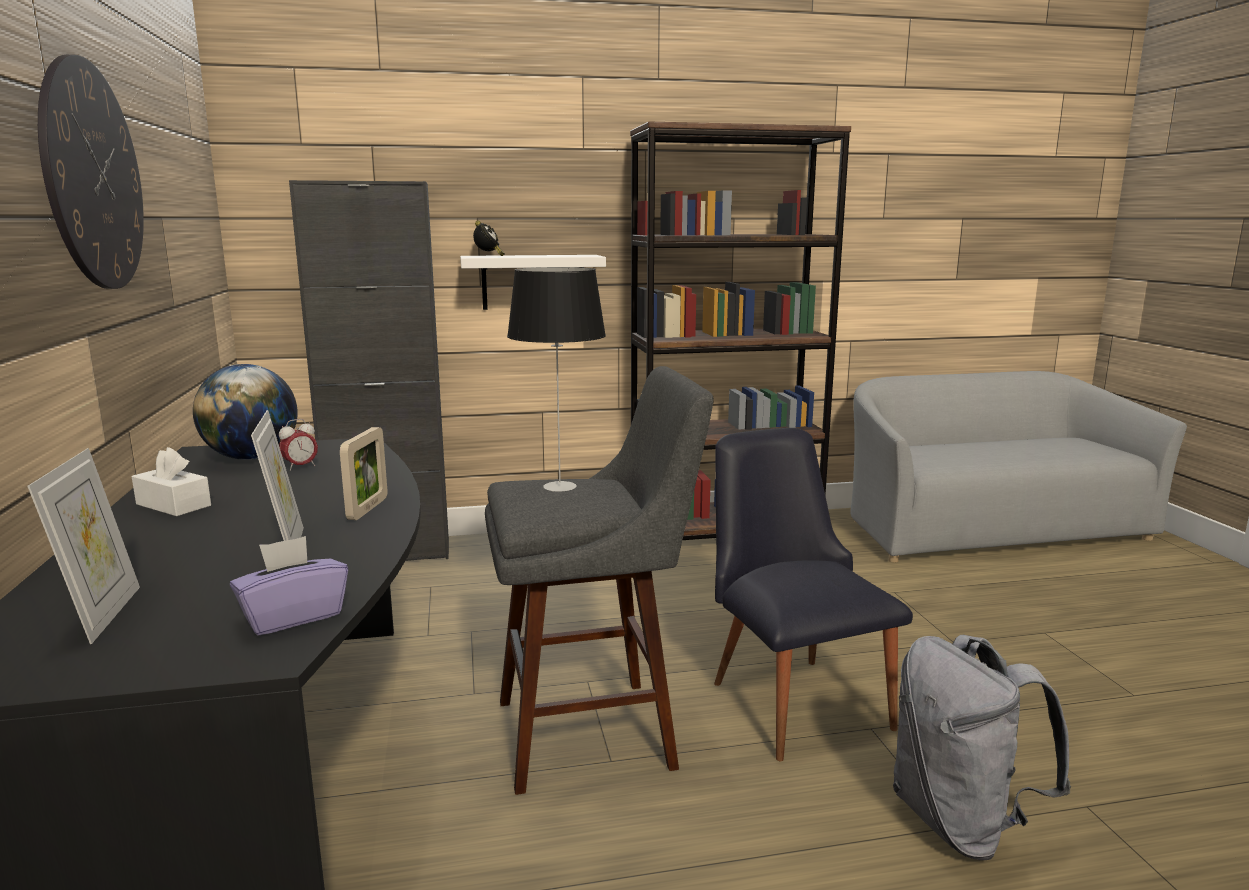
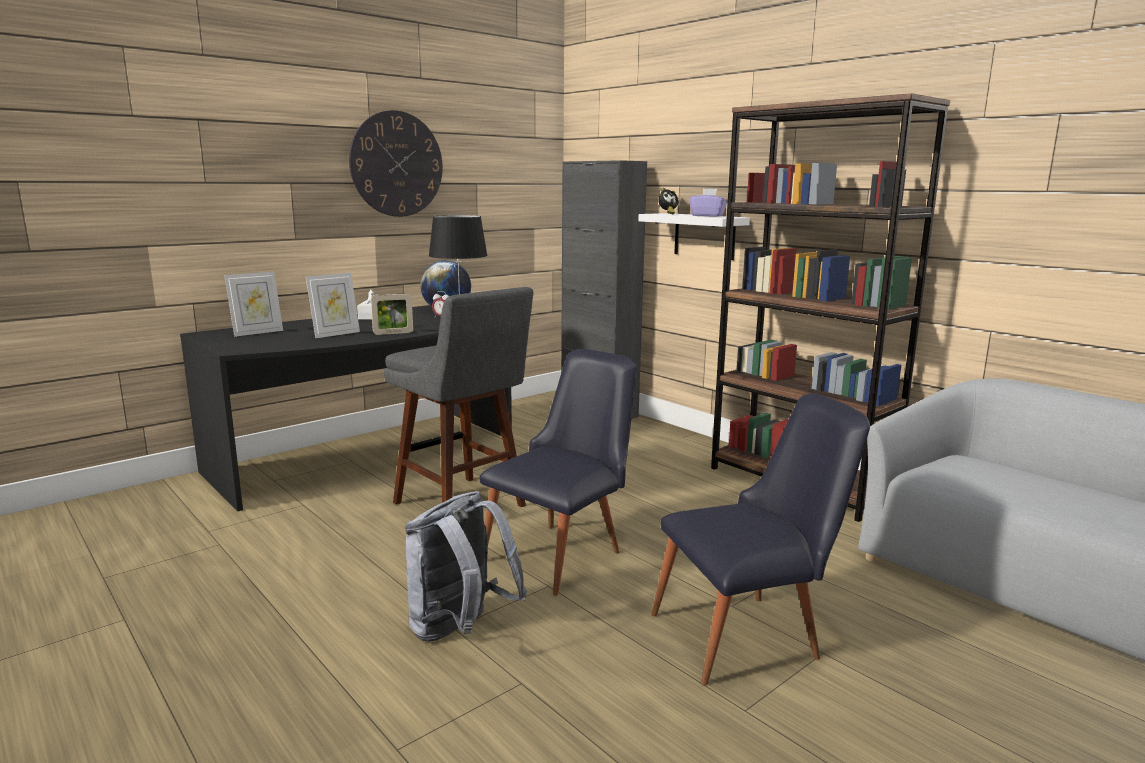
camera: 60 degrees right, 0 degrees up
(293, 616) = (267, 347): purple tissue box -> purple tissue box (707, 216)
(1010, 652) = (749, 635): none -> black chair

